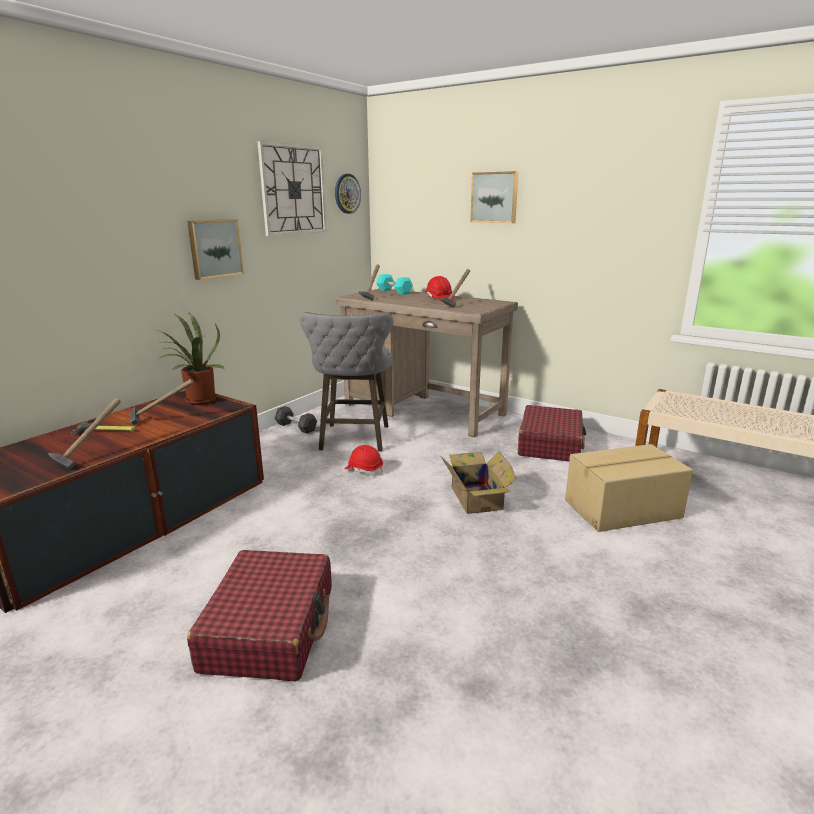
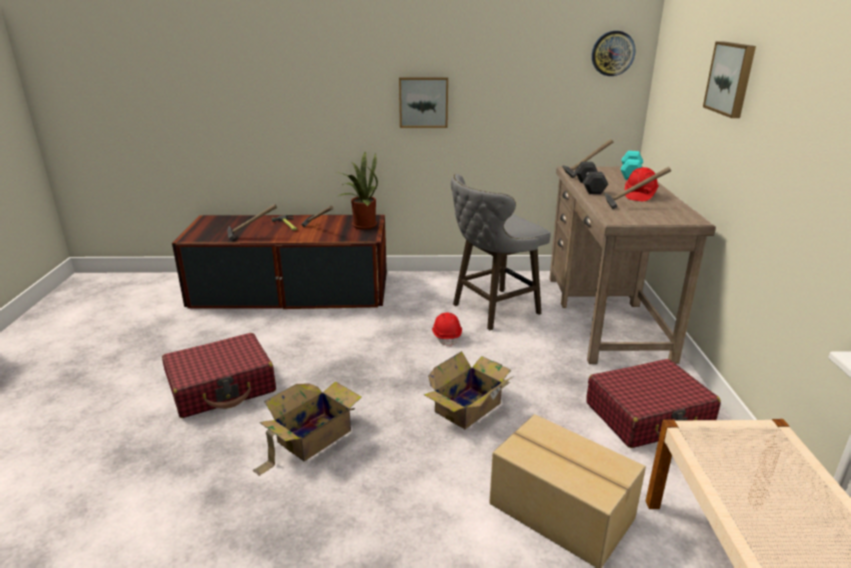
camera: 55 degrees right, 5 degrees up
(293, 190) = (528, 50): wall clock -> none
(296, 427) = (476, 279): grey dumbbell -> grey dumbbell (589, 187)
(439, 590) = (311, 438): none -> cardboard box

